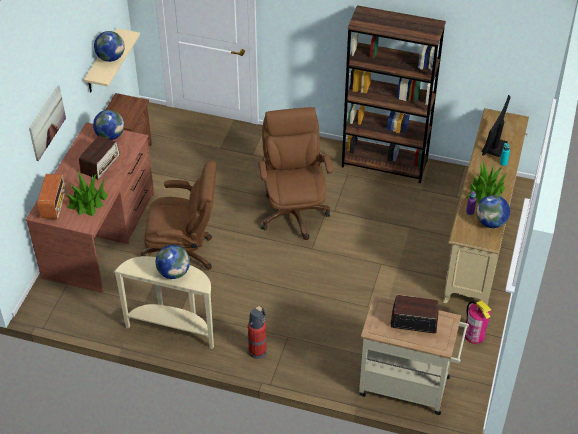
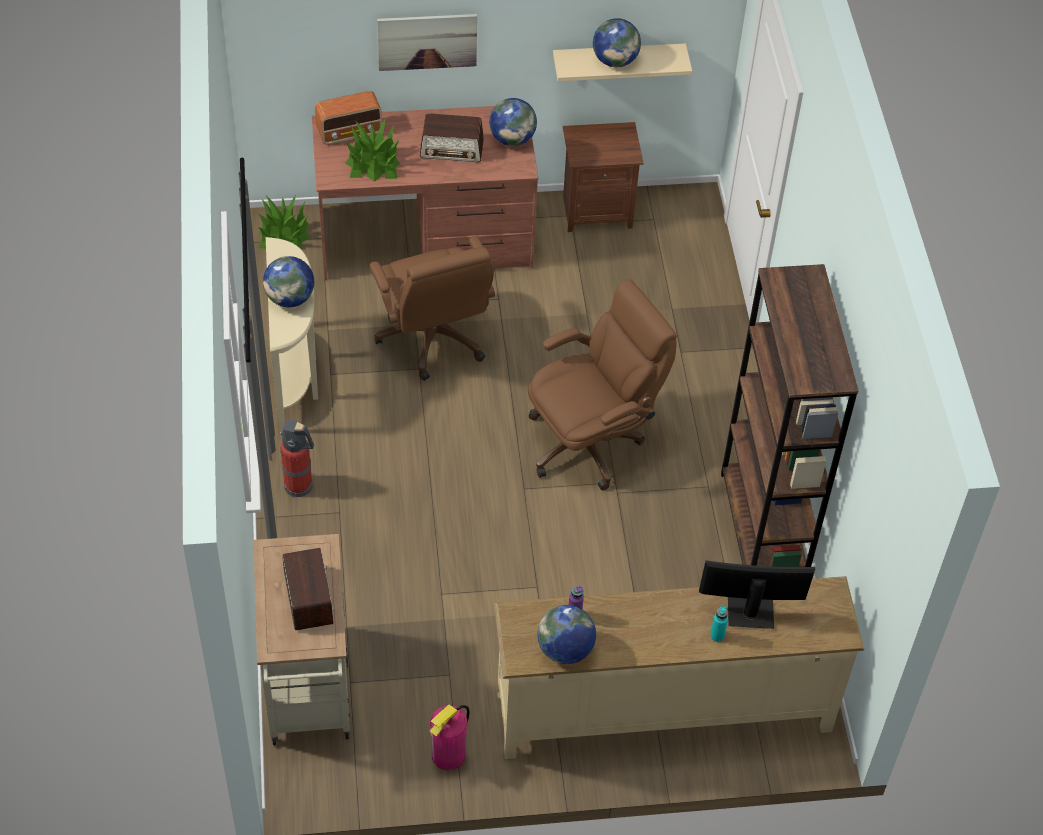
camera: 65 degrees right, 5 degrees up
(485, 192) = (632, 626): potted plant -> potted plant (283, 235)

